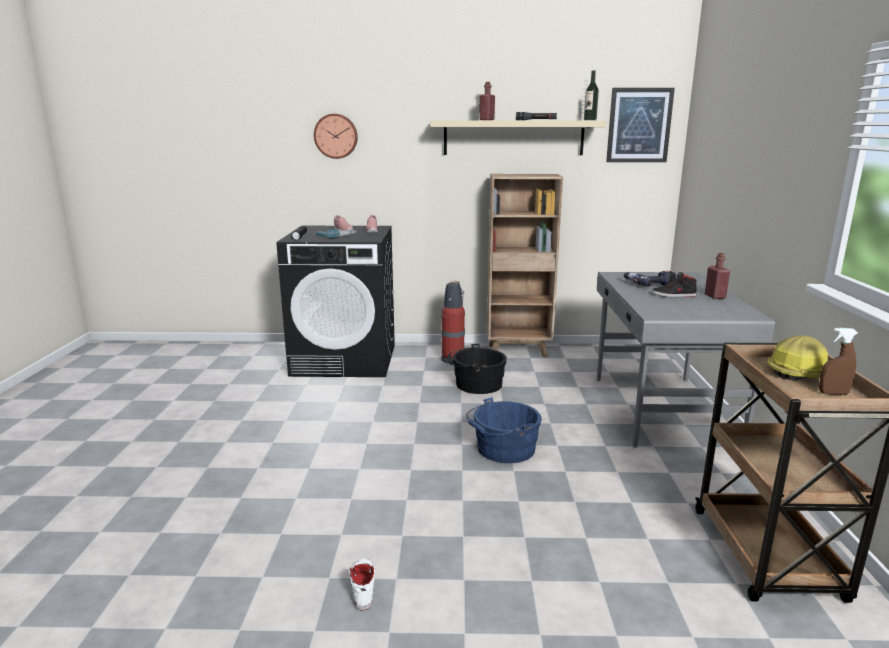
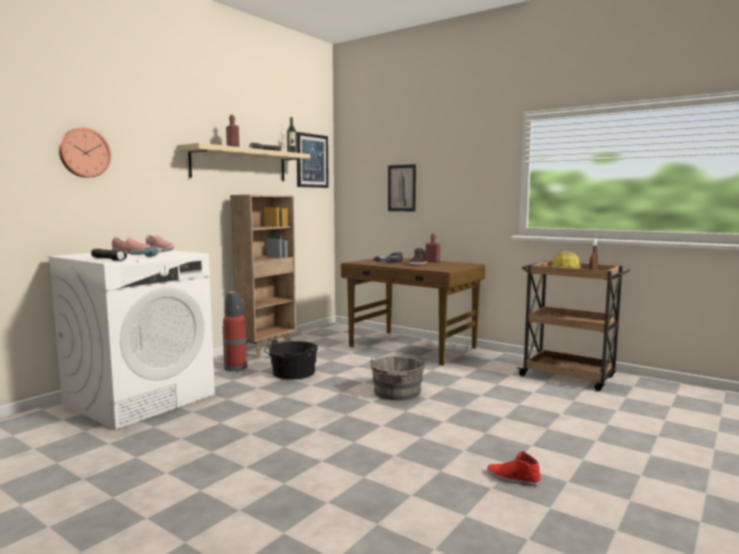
camera: 55 degrees left, 10 degrees down
(345, 360) = (141, 399): black washing machine -> white washing machine
(362, 586) = (512, 478): white shoe -> red shoe
(503, 449) = (397, 393): blue bucket -> grey bucket
(661, 410) = (412, 347): grey desk -> brown desk
(729, 172) = (402, 188): none -> picture

